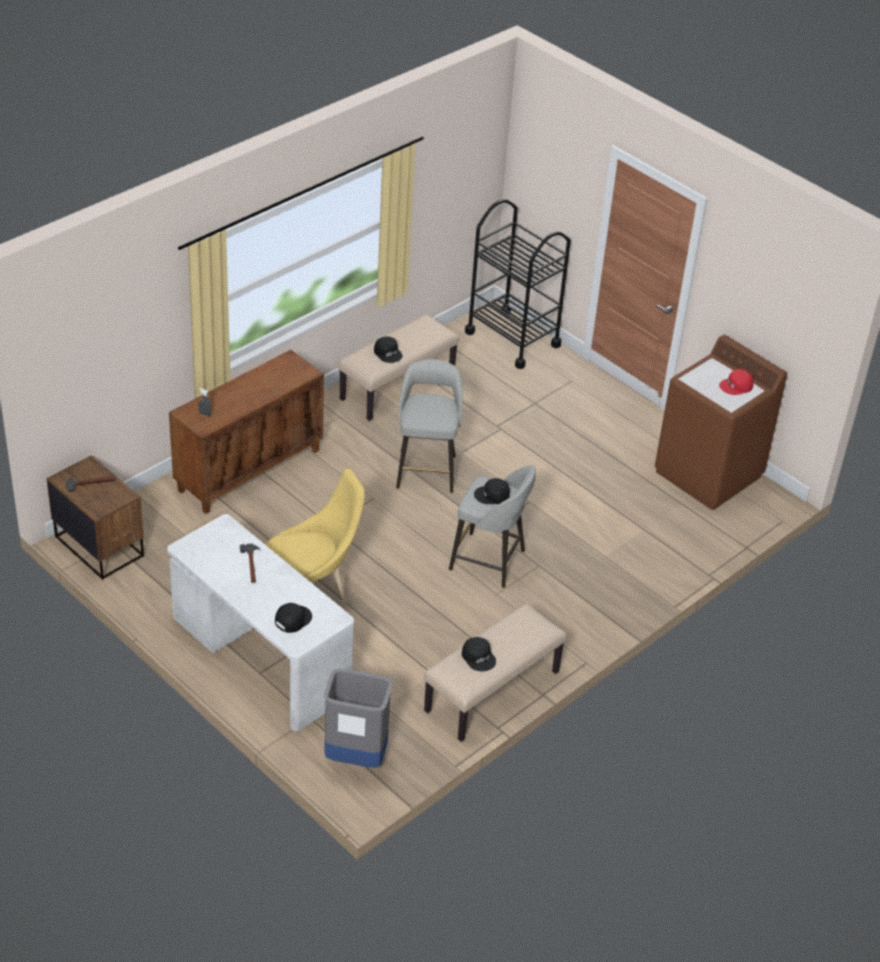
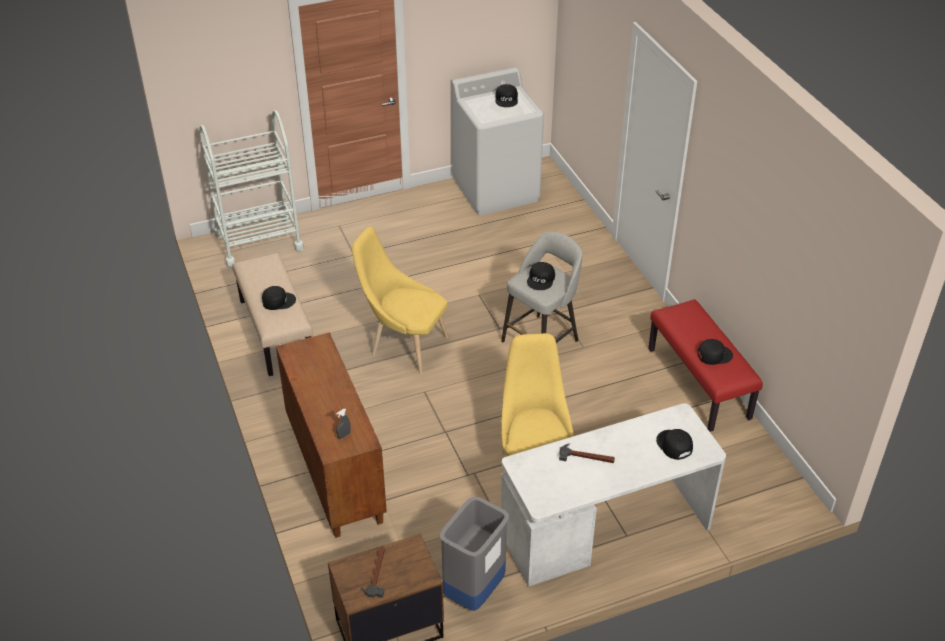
camera: 65 degrees left, 0 degrees up
(355, 758) = (753, 493): grey trash can -> grey trash can (474, 591)
(426, 470) = (404, 345): grey stool -> yellow chair
(492, 692) = (699, 383): beige bench -> red bench
(512, 339) = (259, 242): black cart -> white cart
(708, 474) = (496, 190): brown washing machine -> white washing machine
(736, 386) = (507, 99): red cap -> black cap

